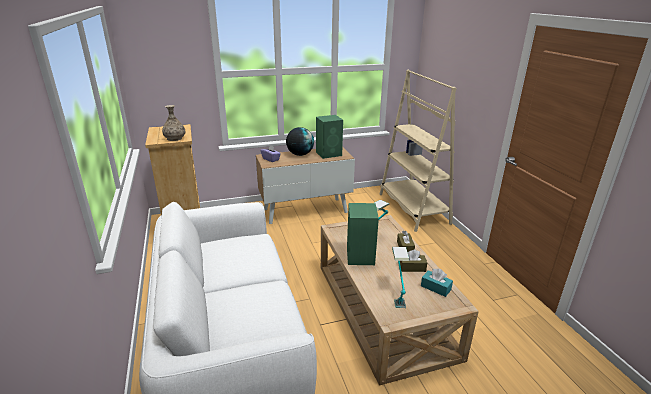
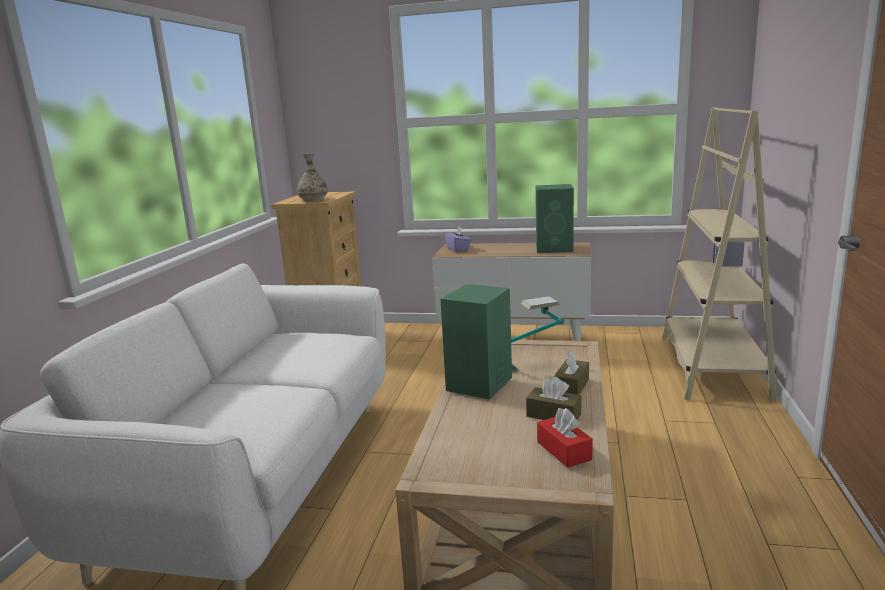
camera: 30 degrees right, 10 degrees down
(300, 154) = (508, 247): globe -> none
(397, 293) = (484, 443): table lamp -> none
(435, 288) = (564, 451): turquoise tissue box -> red tissue box

